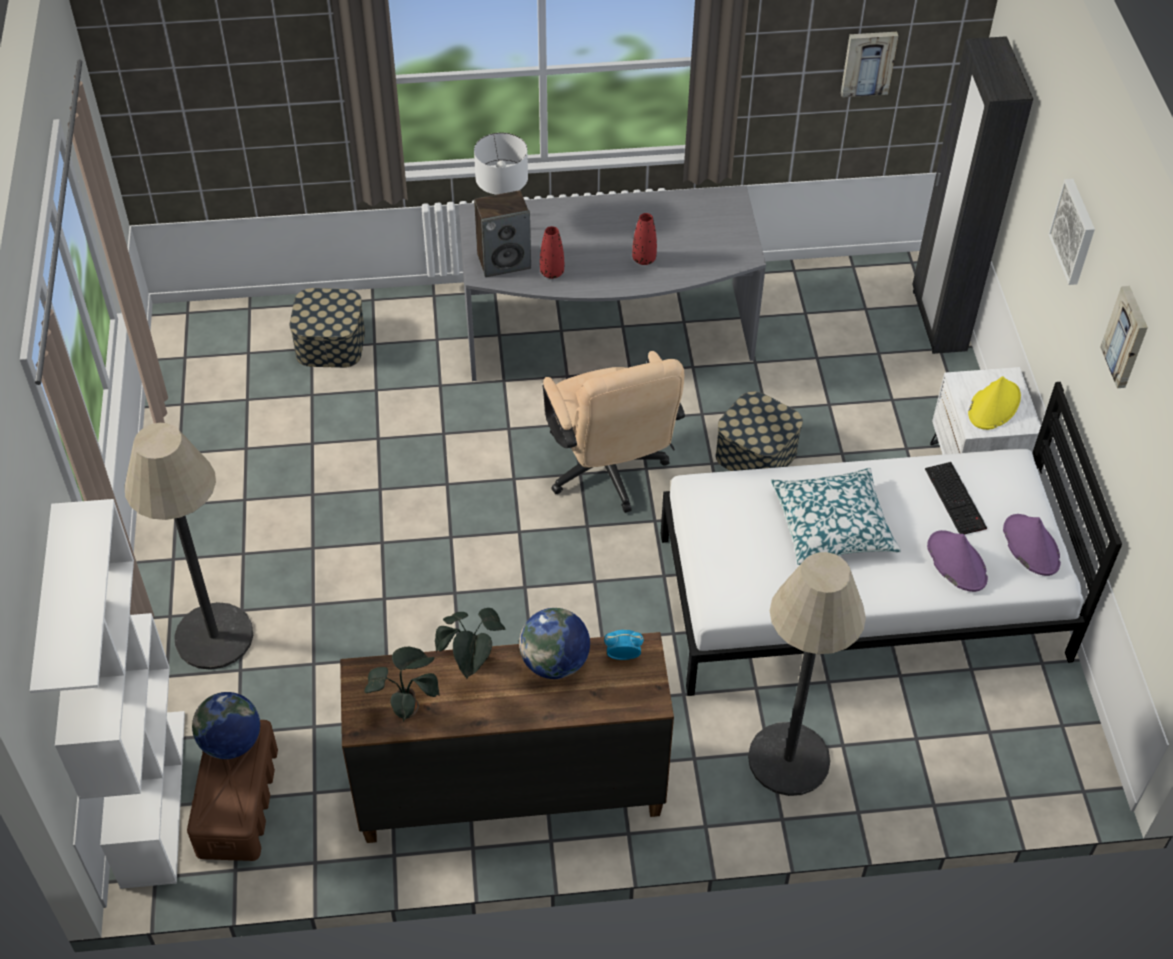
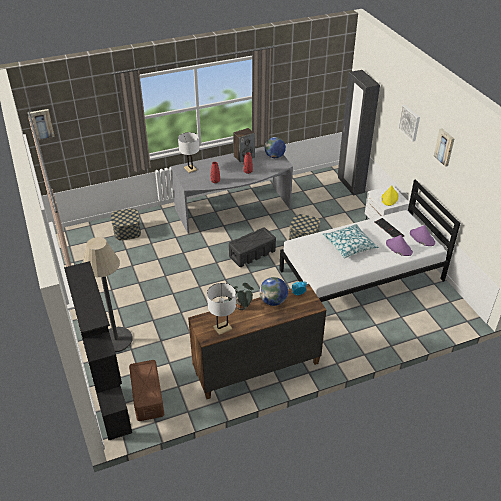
camera: 15 degrees left, 10 degrees down
(152, 796) = (110, 403): white bookcase -> black bookcase
(231, 742) = (141, 370): globe -> globe (274, 156)
(408, 708) = (222, 328): potted plant -> white table lamp
(504, 261) = (195, 180): speaker -> speaker (244, 156)
(609, 473) = (252, 254): beige office chair -> black storage box
(788, 759) = (358, 334): floor lamp -> none
(868, 62) = (312, 90): picture -> picture (41, 124)

